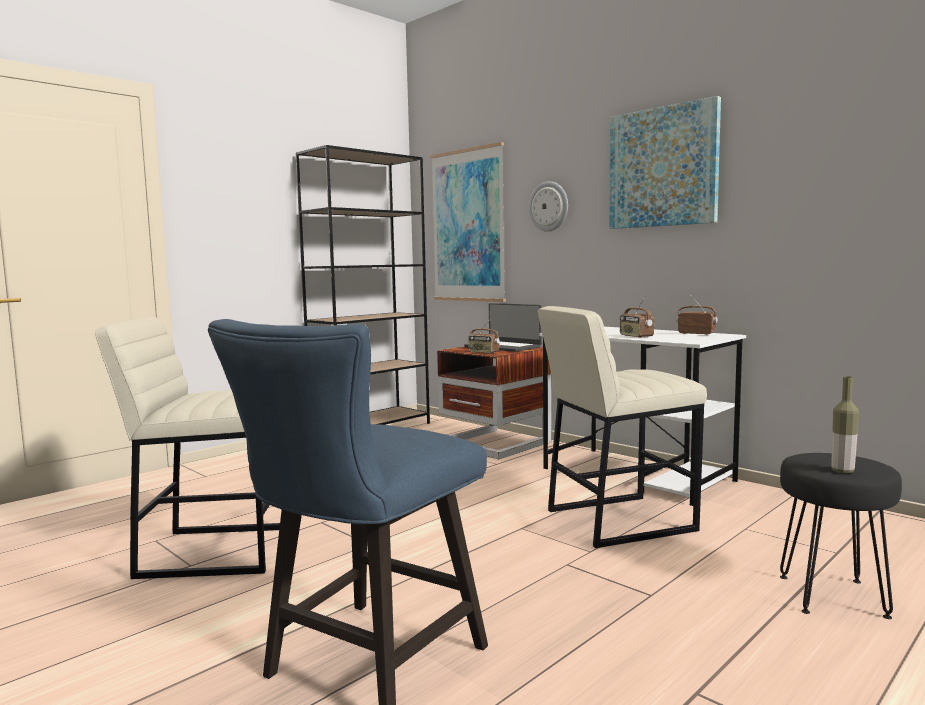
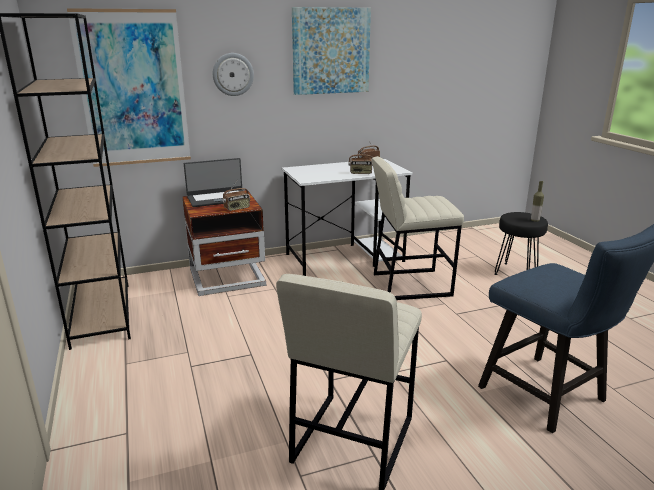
camera: 65 degrees left, 15 degrees up
(616, 521) = (409, 285): beige chair -> beige chair turned 75 degrees clockwise

